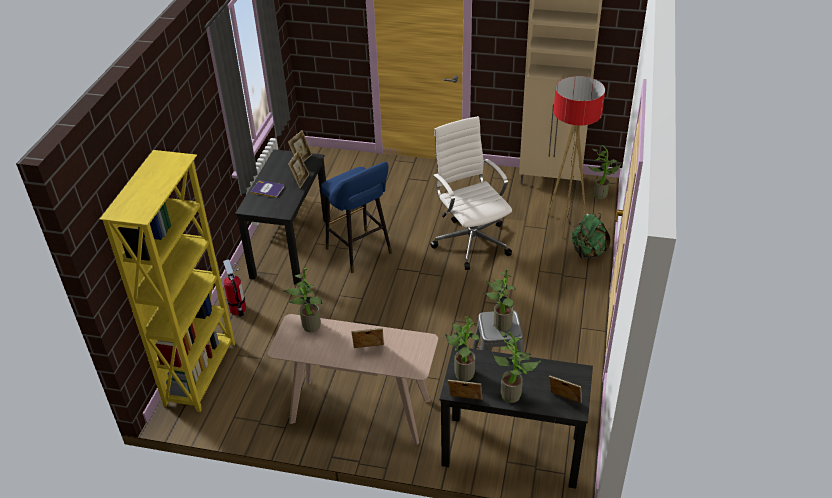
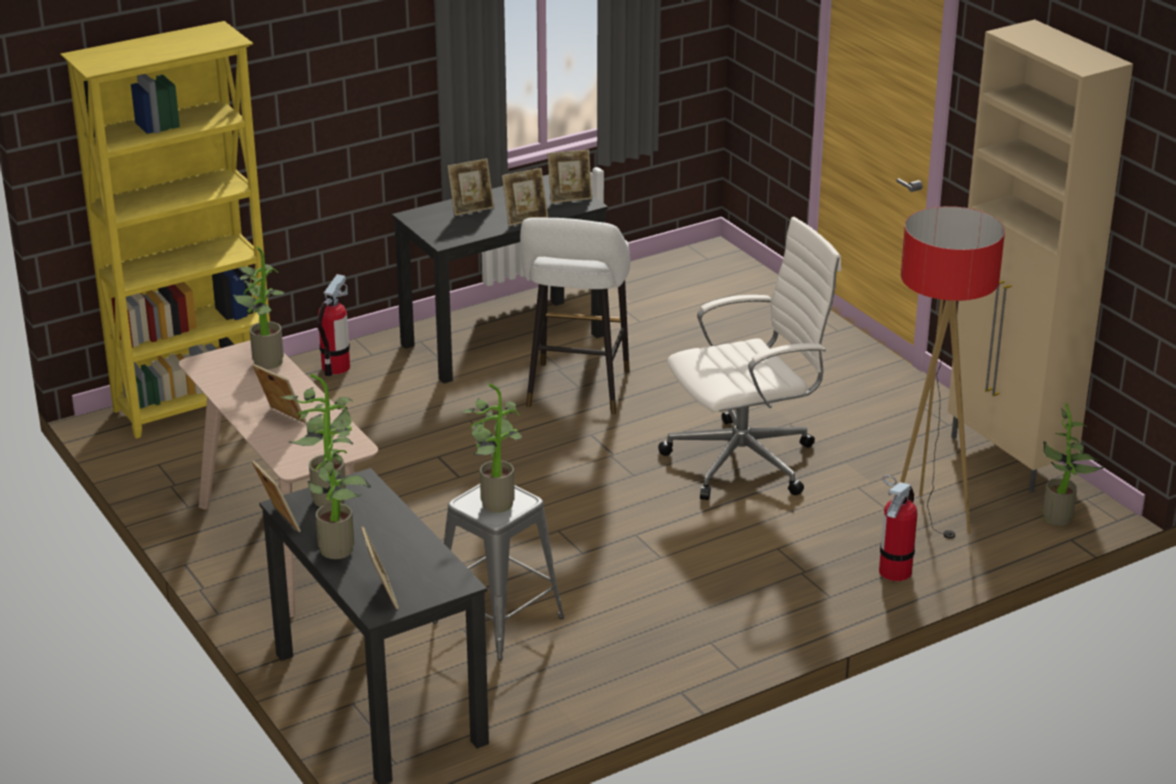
camera: 45 degrees right, 10 degrees down
(267, 189) = (471, 209): book -> picture frame
(361, 253) = (576, 392): blue stool -> white stool
(471, 241) = (746, 461): white office chair -> white office chair turned 45 degrees clockwise
(588, 252) = (895, 571): green backpack -> fire extinguisher

